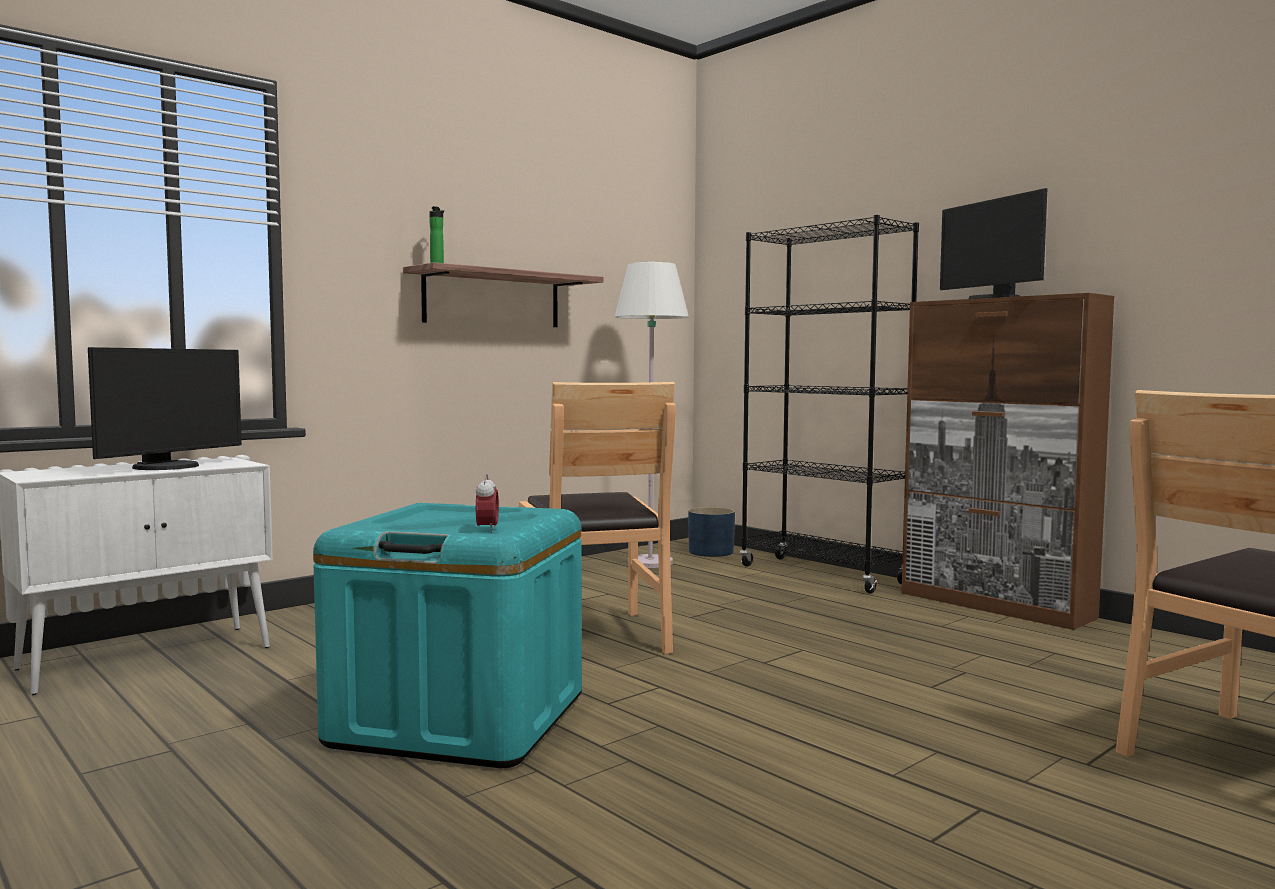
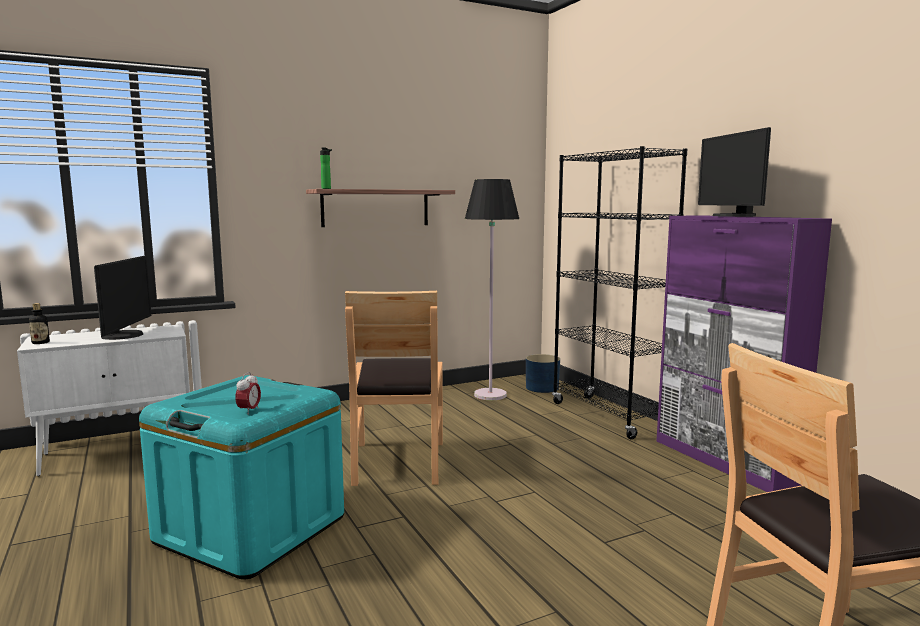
camera: 15 degrees right, 5 degrees up
(39, 476) = (40, 343): none -> bottle
(168, 467) = (124, 335): monitor -> monitor turned 45 degrees counterclockwise
(650, 563) = (490, 395): white floor lamp -> black floor lamp
(996, 605) = (725, 461): brown cabinet -> purple cabinet

